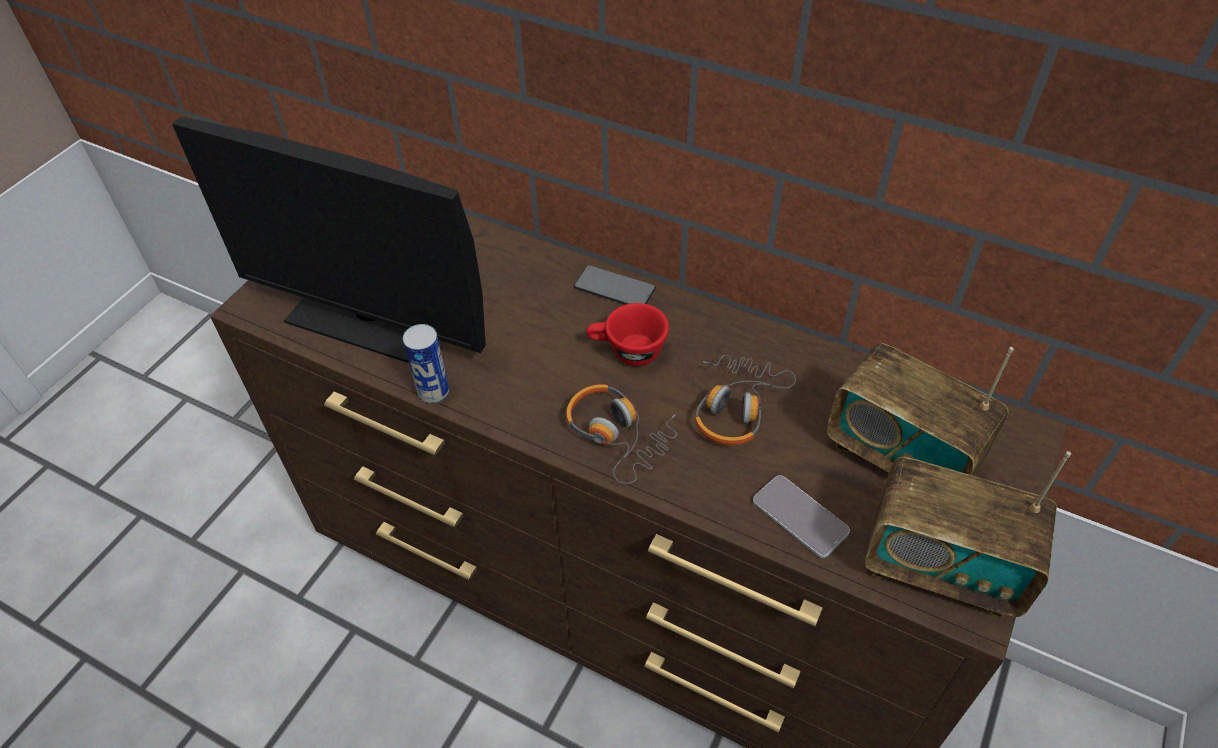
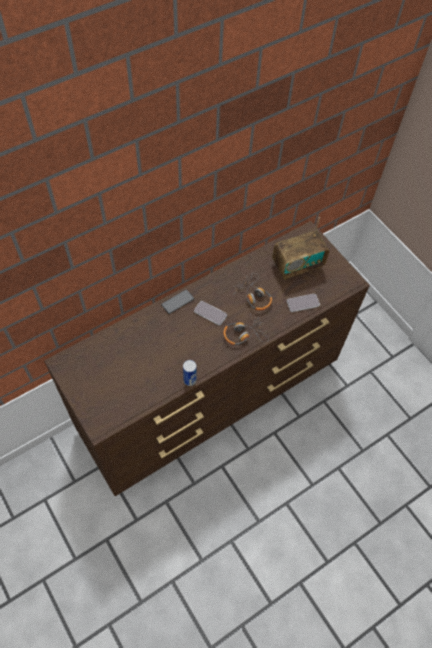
camera: 65 degrees left, 10 degrees up
(369, 319) = (137, 388): monitor -> none
(627, 352) = (210, 313): red cup -> phone
(941, 566) = (337, 280): radio -> none

